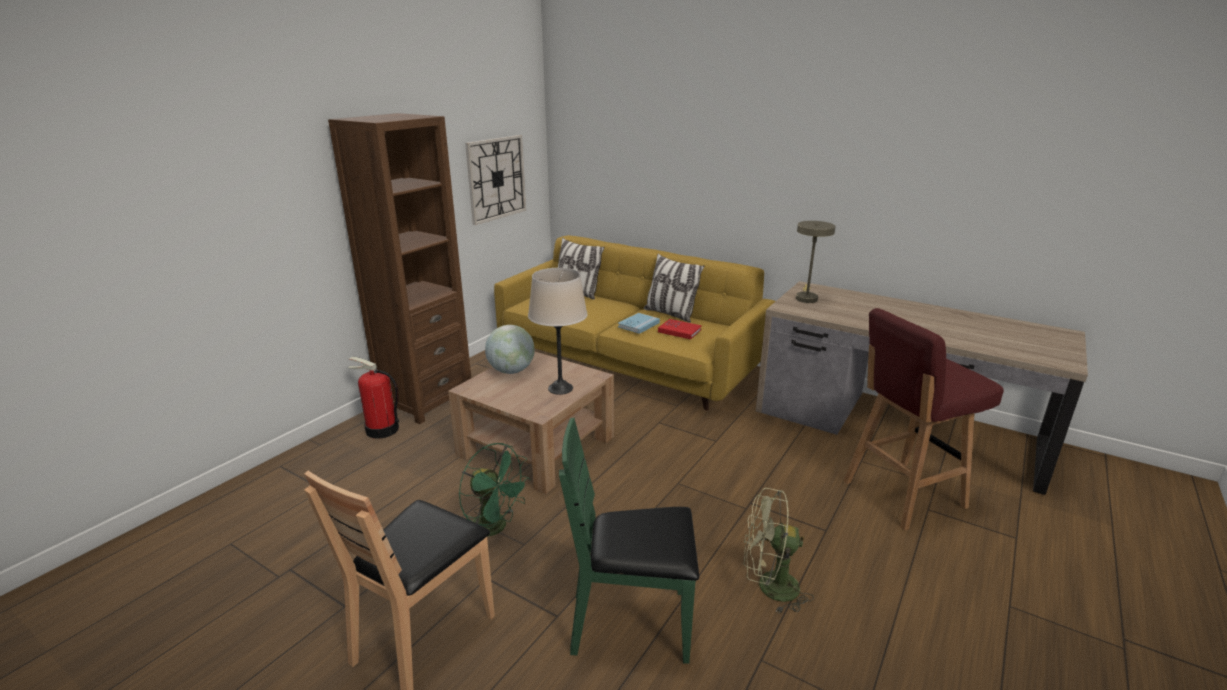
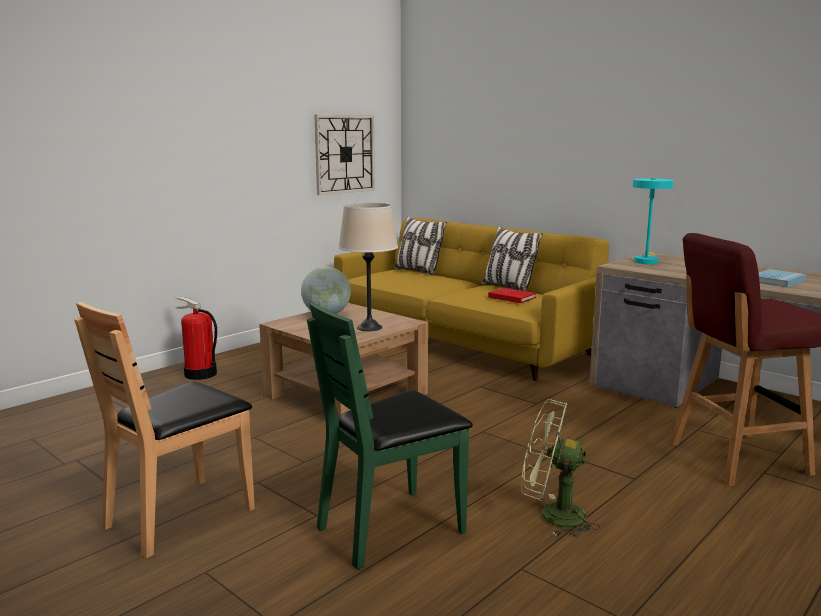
camera: 10 degrees right, 10 degrees down
(426, 400) = (250, 357): brown bookcase -> none
(496, 528) = (281, 448): green fan -> none
(631, 624) = (391, 528): green chair -> green chair turned 45 degrees counterclockwise
(638, 325) = (470, 292): blue book -> blue book (777, 281)
(806, 297) = (646, 261): beige table lamp -> turquoise table lamp

